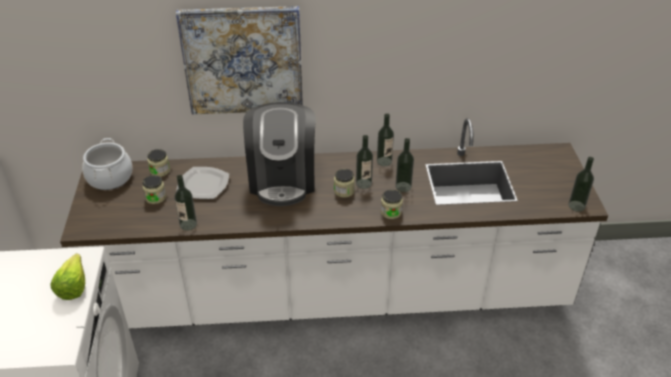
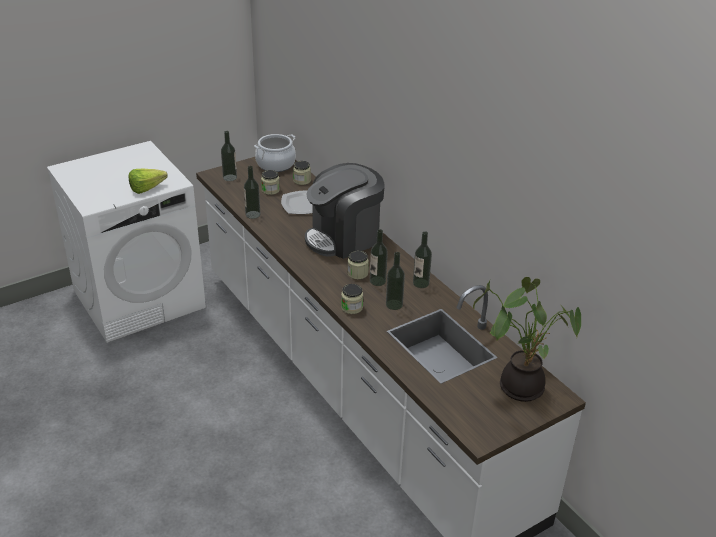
camera: 60 degrees right, 5 degrees down
(243, 60) = (367, 119): picture -> none
(538, 163) = (519, 385): none -> potted plant
(576, 206) = (471, 429): bottle -> bottle (230, 177)

